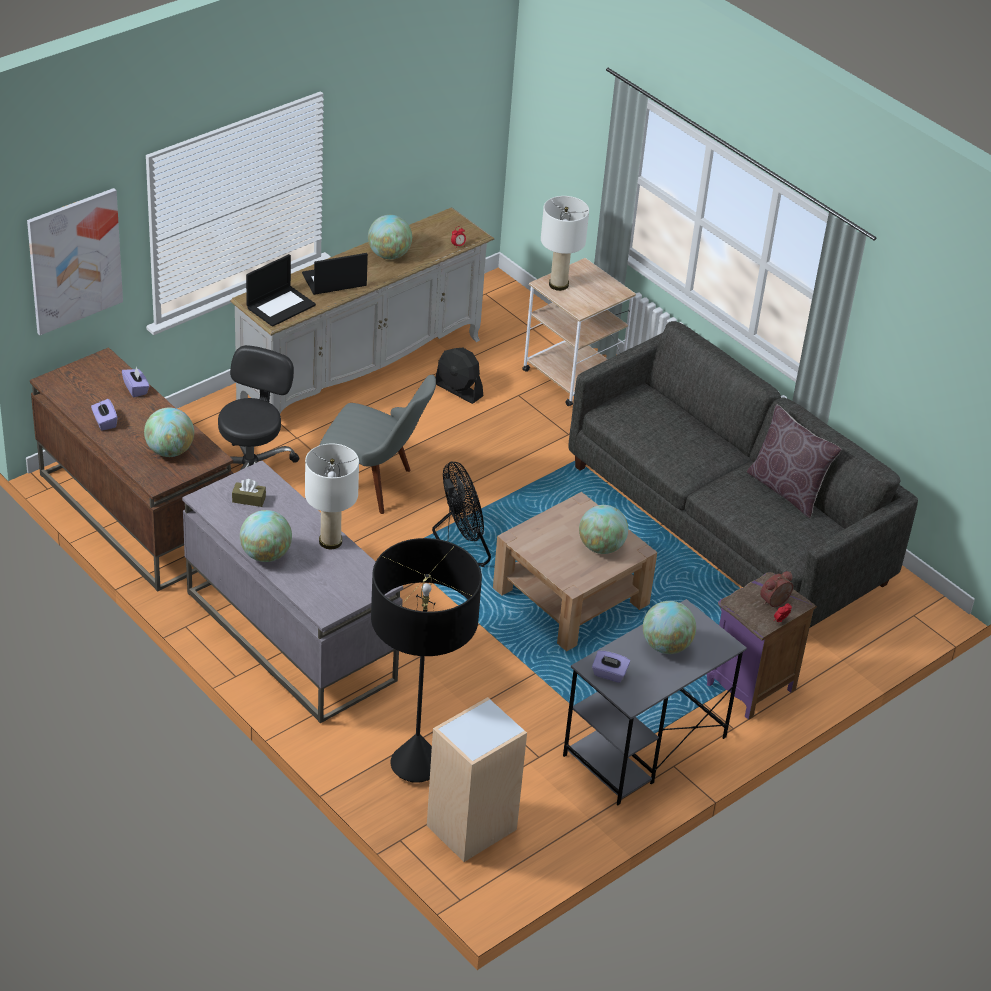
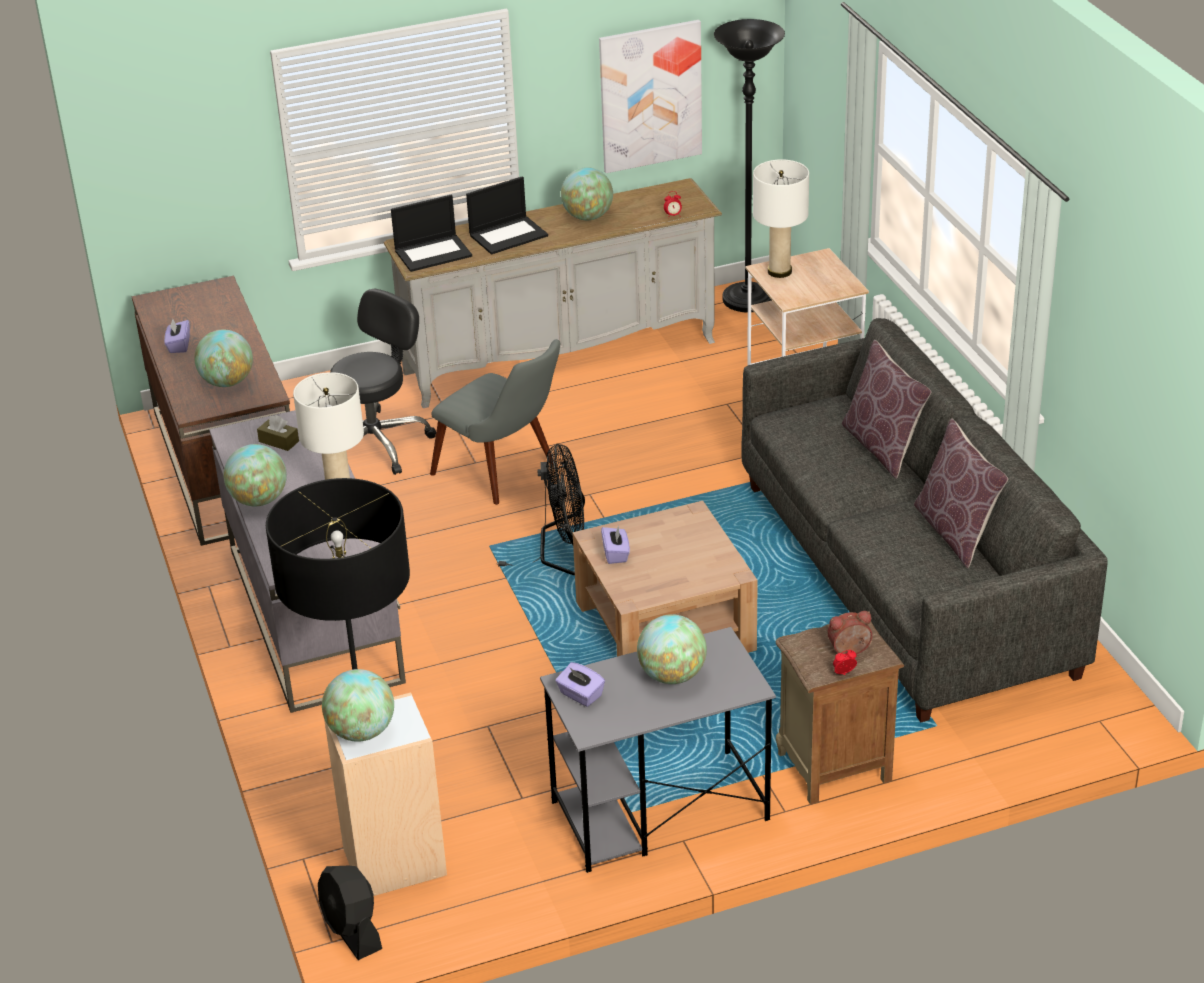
camera: 25 degrees right, 5 degrees down
(74, 260) = (183, 163): picture -> picture (650, 96)
(136, 389) = (234, 318): purple tissue box -> purple tissue box (616, 554)
(334, 280) = (508, 235): laptop -> laptop turned 150 degrees clockwise
(458, 390) = (659, 390): black fan -> black fan (352, 930)
(486, 297) = (747, 300): none -> black floor lamp
(601, 547) = (690, 563): globe -> globe (361, 731)
(697, 426) = (882, 447): none -> brown pillow
(749, 686) = (832, 766): purple nightstand -> beige nightstand

